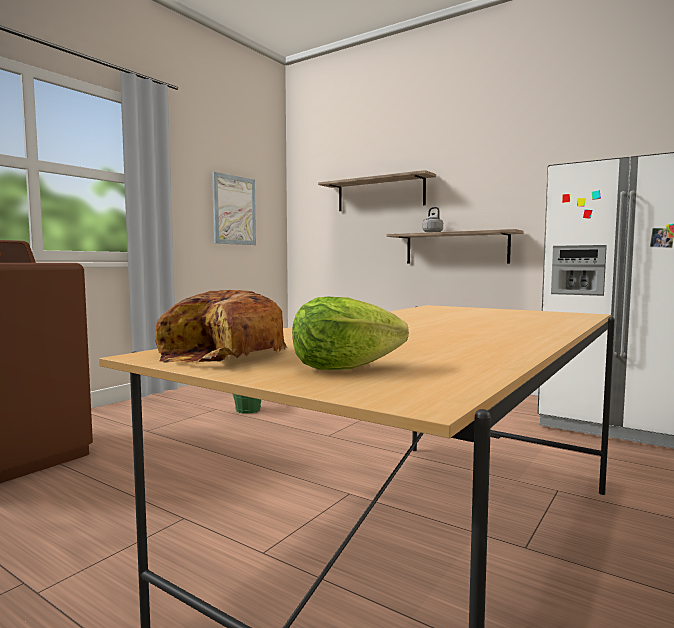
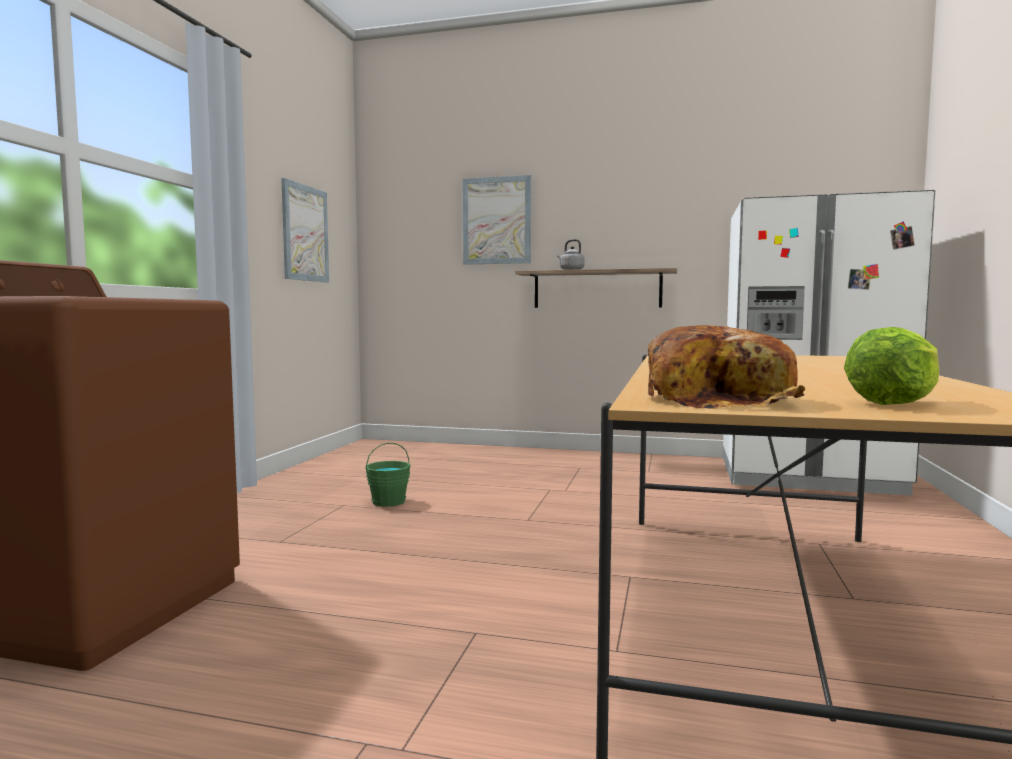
camera: 20 degrees left, 0 degrees up
(380, 194) = (496, 220): shelf -> picture

